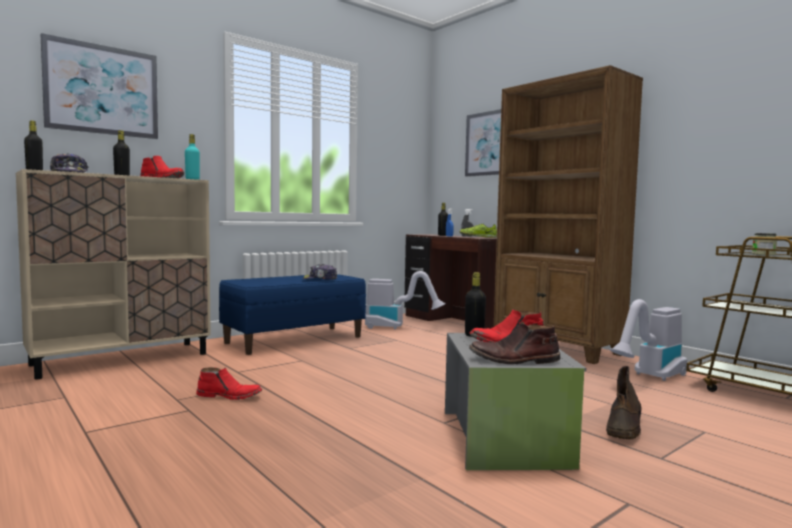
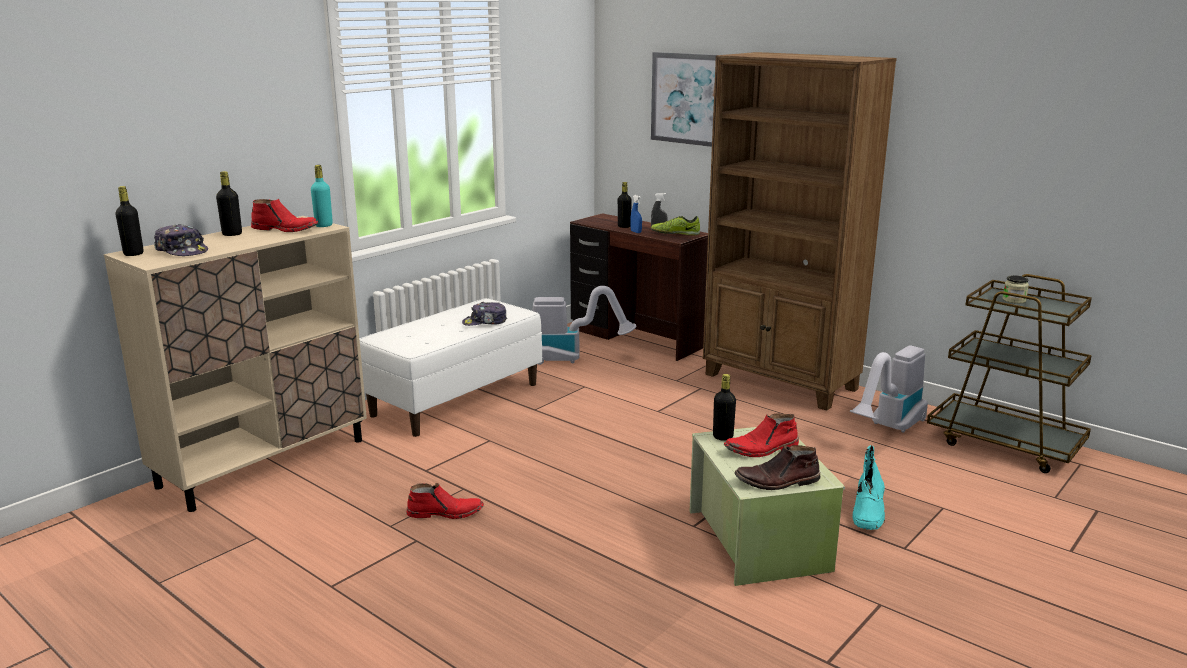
camera: 10 degrees left, 15 degrees up
(102, 90) = (184, 111): picture -> none
(295, 339) = (456, 399): blue bench -> white bench
(505, 437) = (759, 539): grey storage box -> green storage box
(624, 428) = (868, 512): brown boot -> turquoise boot

